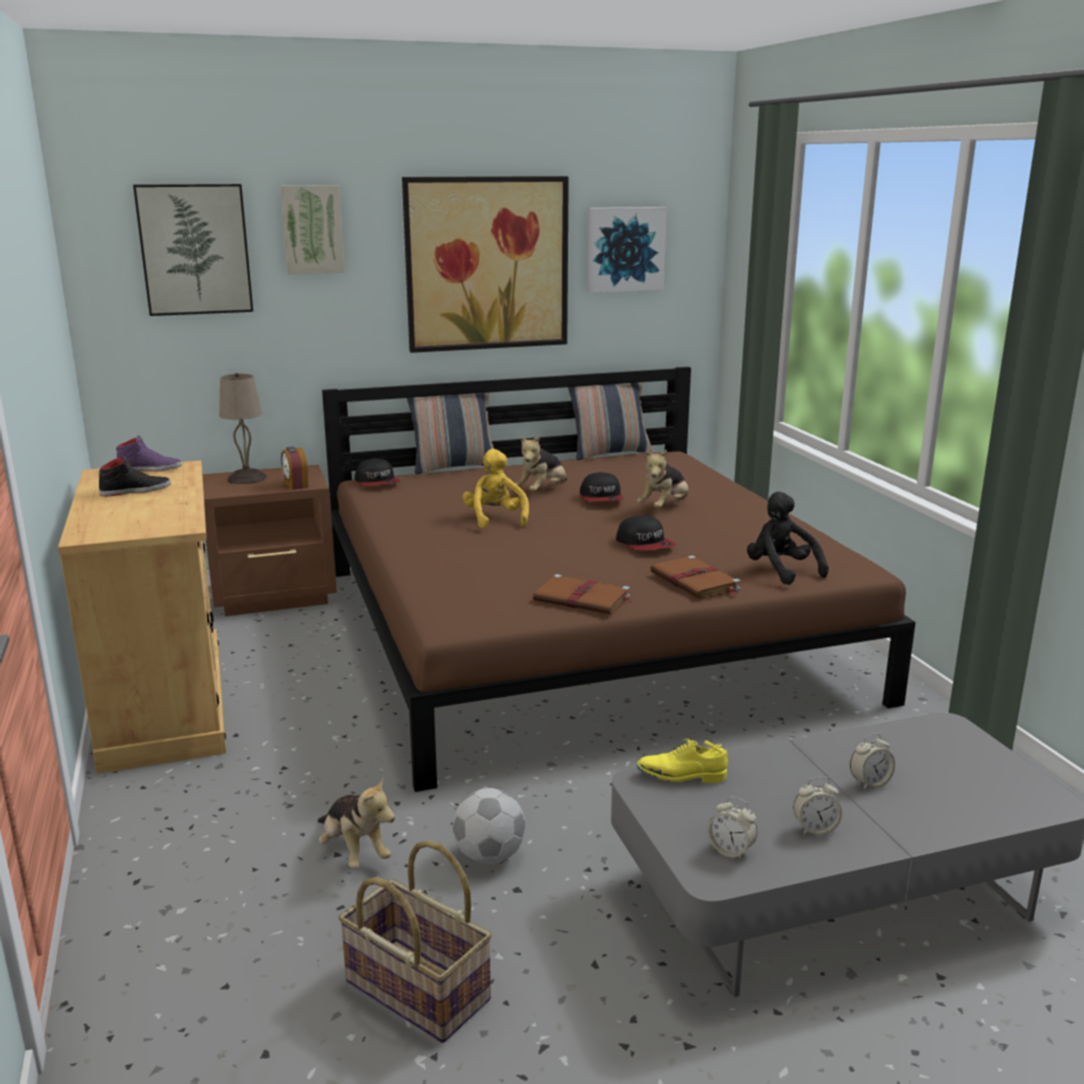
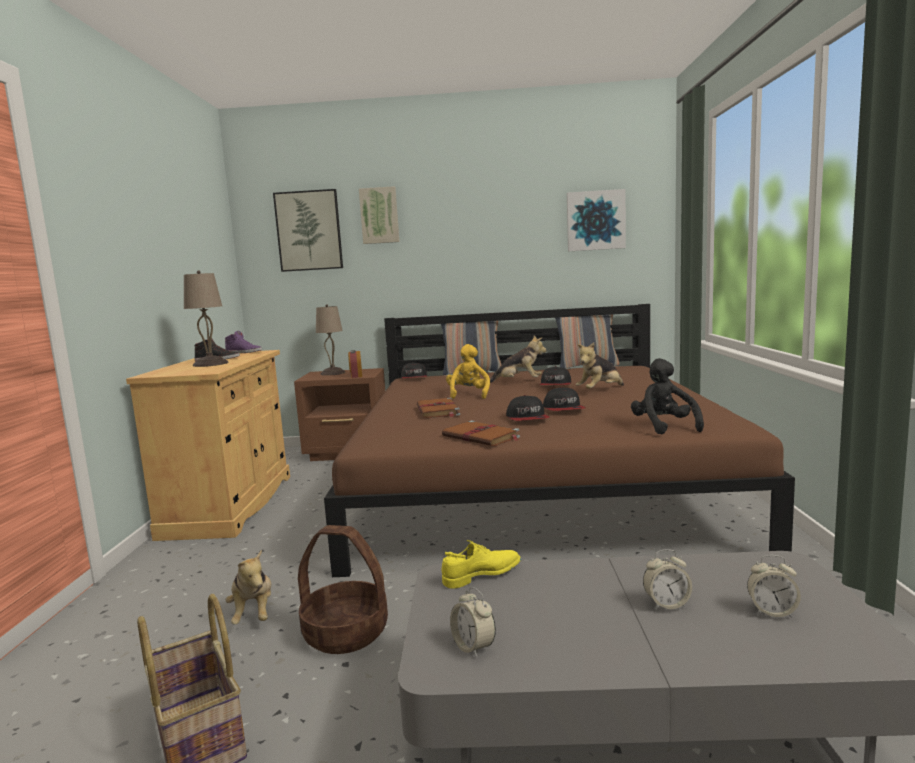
camera: 20 degrees right, 10 degrees down
(146, 504) = (211, 364): none -> beige table lamp
(487, 264) = (495, 234): picture -> none
(488, 856) = (345, 633): football -> basket
(542, 490) = (518, 382): plush toy -> plush toy turned 135 degrees counterclockwise
(613, 563) = (527, 418): none -> cap
(681, 776) = (482, 575): yellow shoe -> yellow shoe turned 135 degrees clockwise
(695, 581) = (582, 430): brown book -> brown book (438, 411)
(815, 829) = (576, 640): alarm clock -> alarm clock (772, 611)

